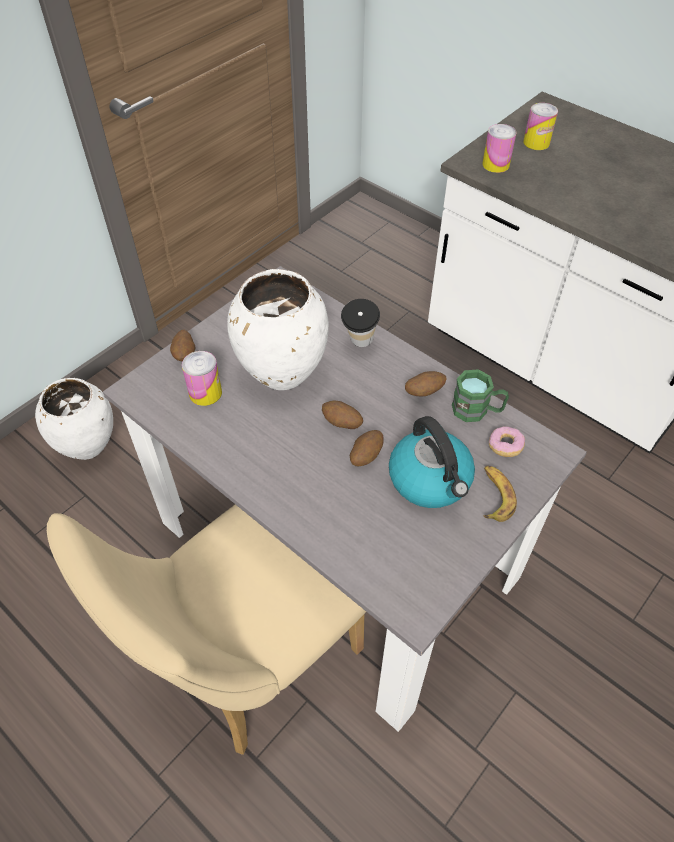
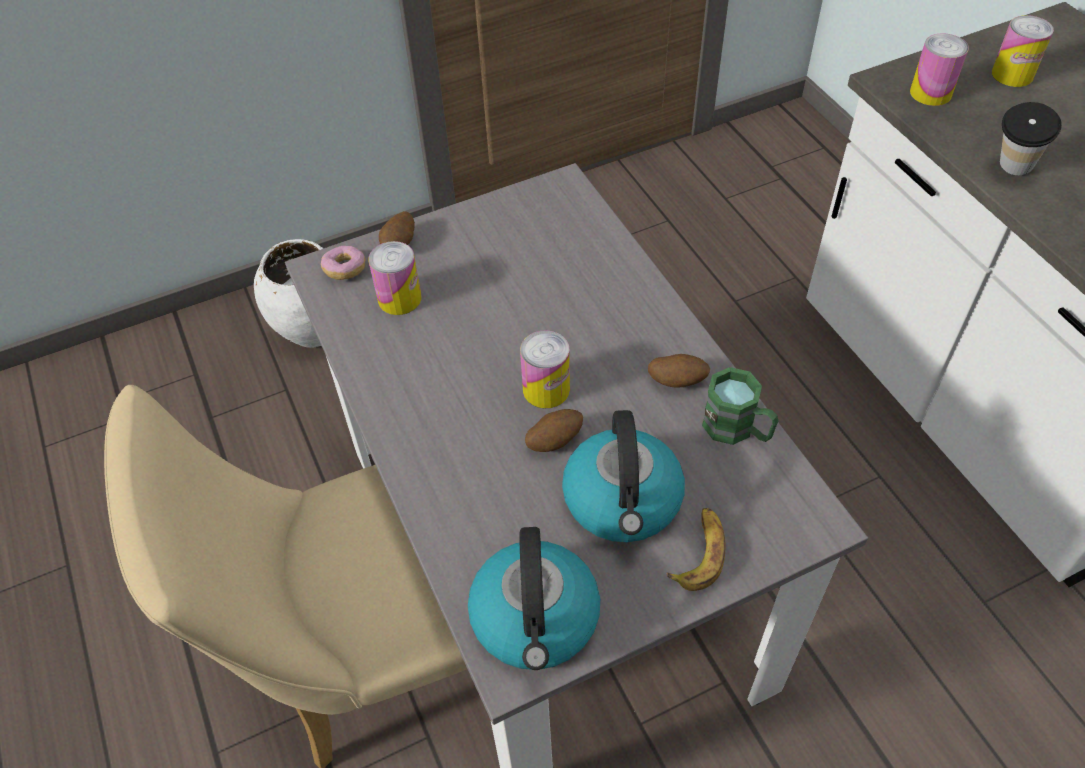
camera: 25 degrees right, 0 degrees up
(282, 374) = (504, 303): white vase -> none
(342, 423) = (546, 389): potato -> can
(359, 344) = (624, 293): cup -> cup (1010, 171)
(416, 576) = (536, 619): none -> kettle
(505, 446) = (750, 491): donut -> donut (345, 269)

